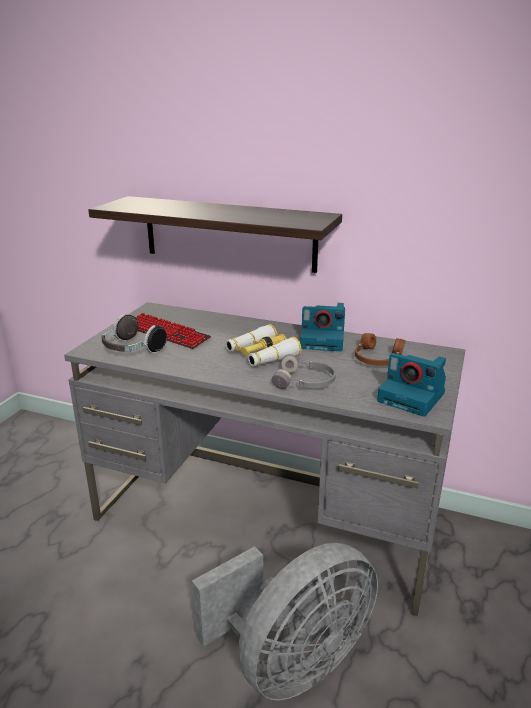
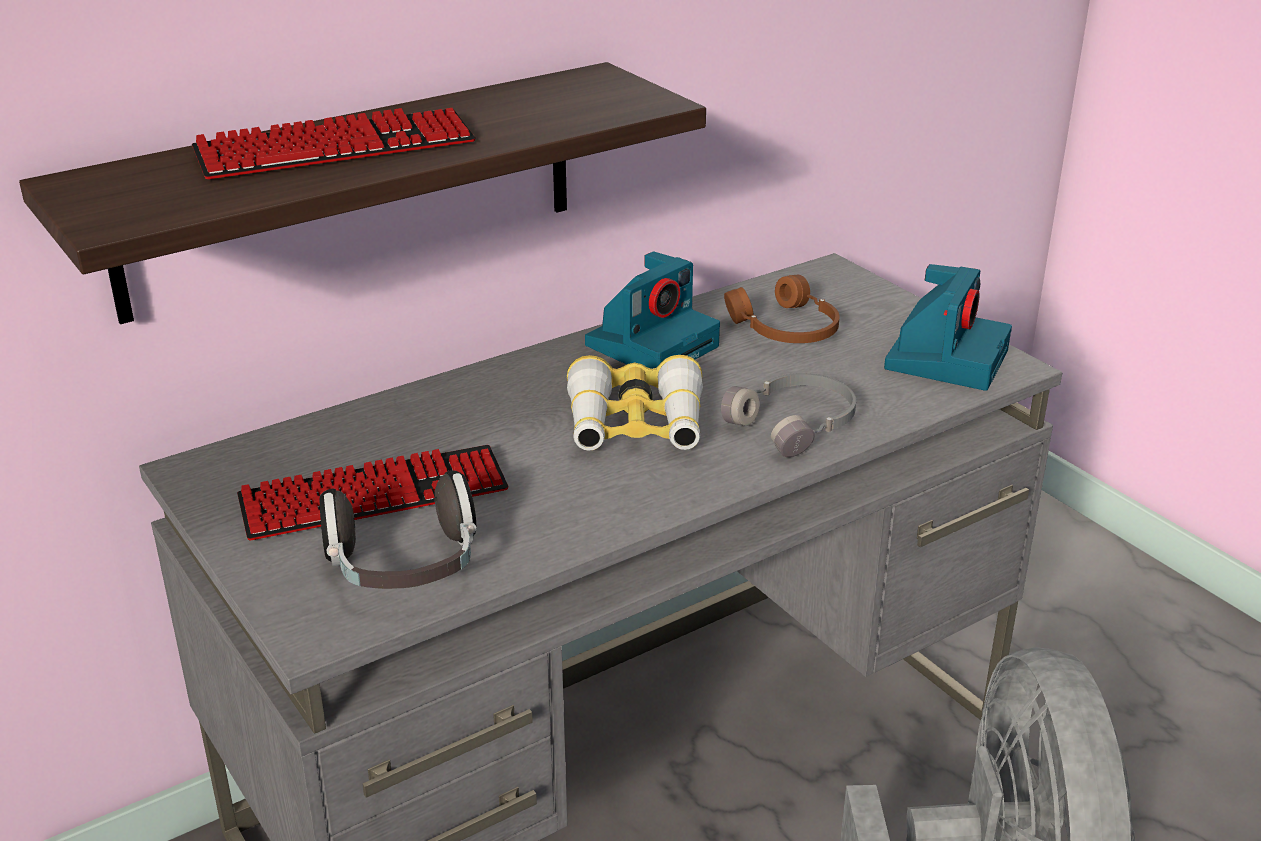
camera: 55 degrees left, 5 degrees up
(196, 209) = (336, 149): none -> keyboard
(413, 397) = (946, 358): camera -> camera turned 45 degrees counterclockwise

